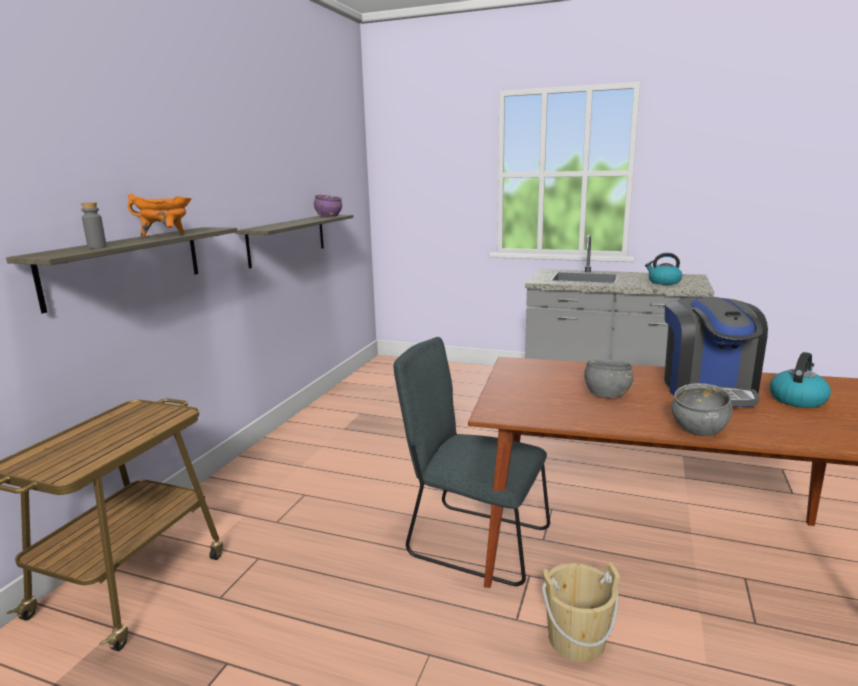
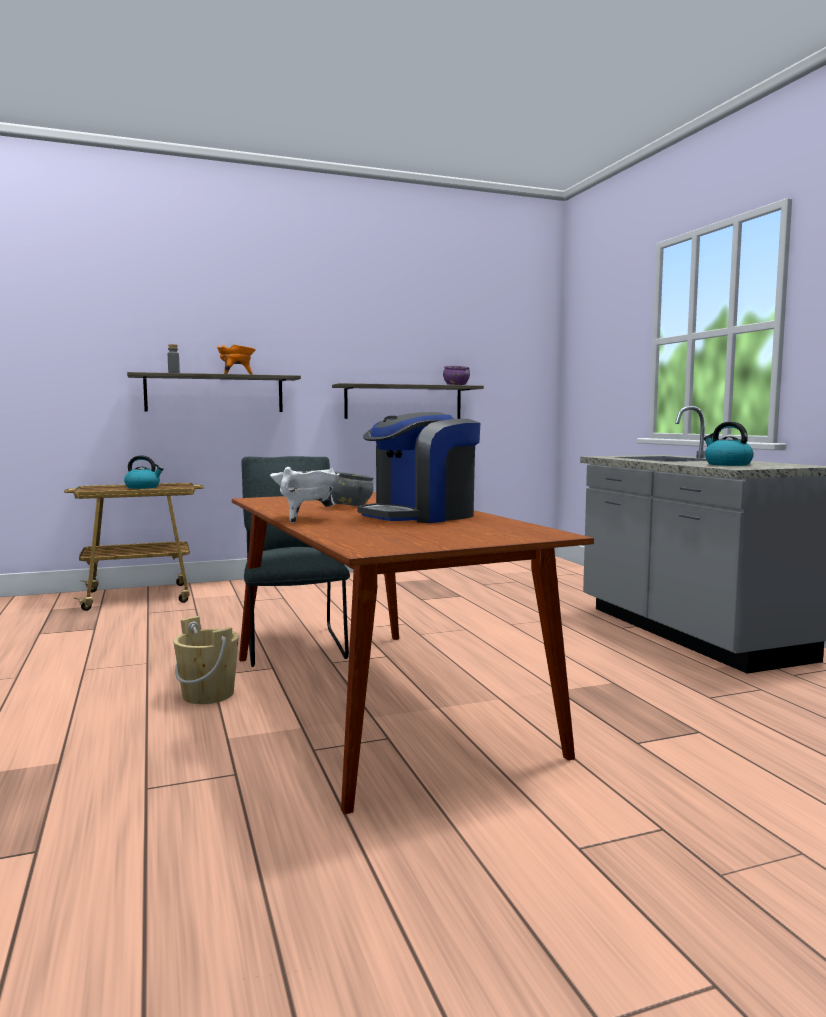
camera: 50 degrees right, 10 degrees down
(698, 429) = (305, 519): grey bowl -> white cooking pot
(797, 399) = (451, 528): kettle -> kettle (143, 487)

